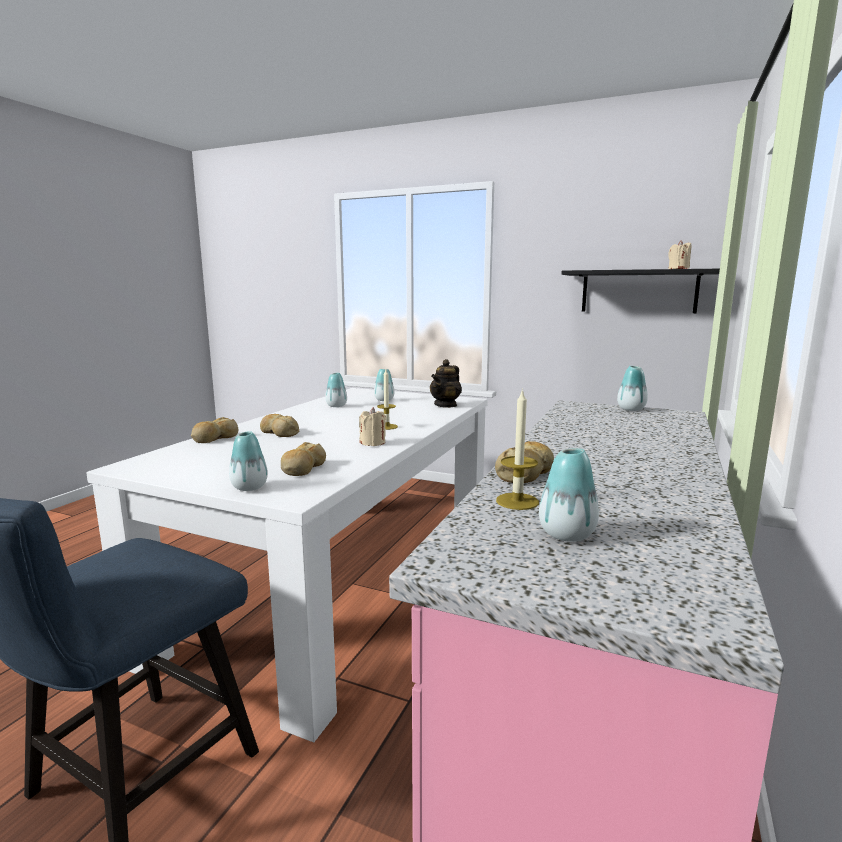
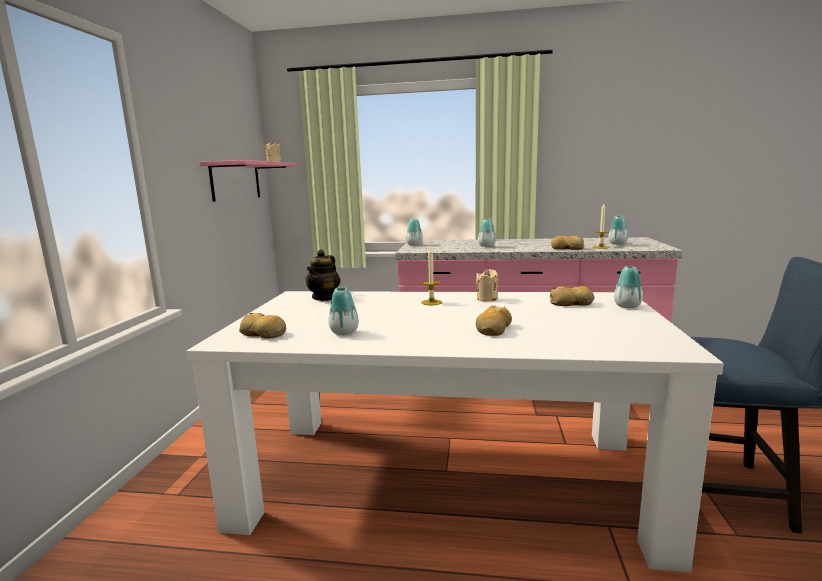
camera: 105 degrees left, 0 degrees up
(214, 438) = (549, 347): bread -> bread (263, 334)
(384, 400) = (299, 319): vase -> vase (486, 246)
(446, 405) = (324, 298): teapot -> teapot turned 90 degrees clockwise
(638, 291) = (236, 181): black shelf -> pink shelf

